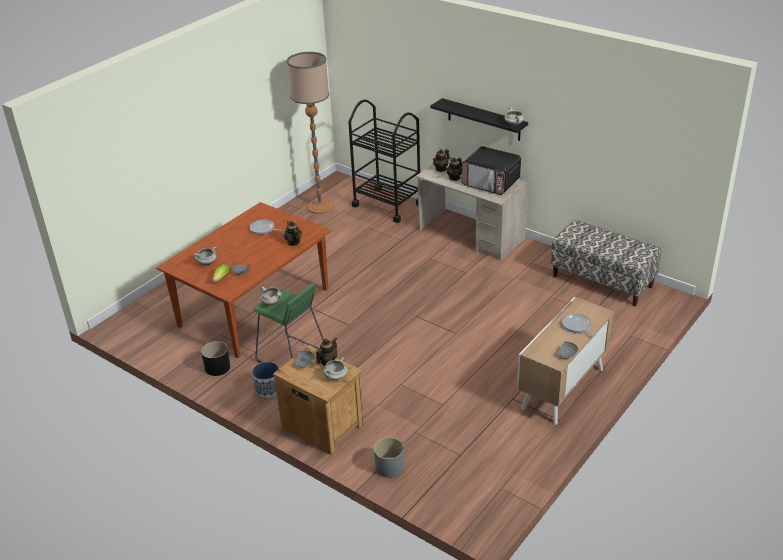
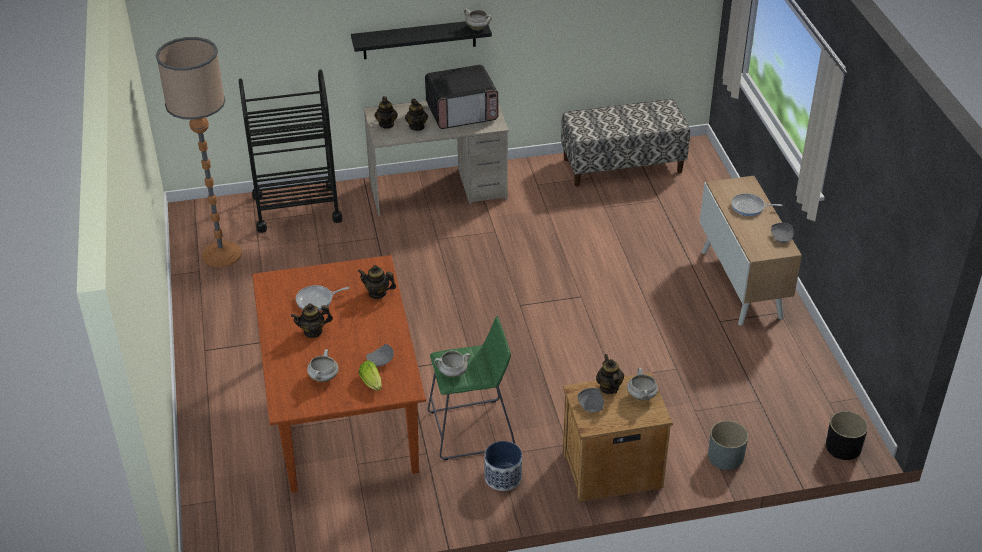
camera: 50 degrees left, 5 degrees up
(217, 367) = (414, 498): black planter -> black planter (843, 447)
(238, 241) = (313, 331): none -> teapot

